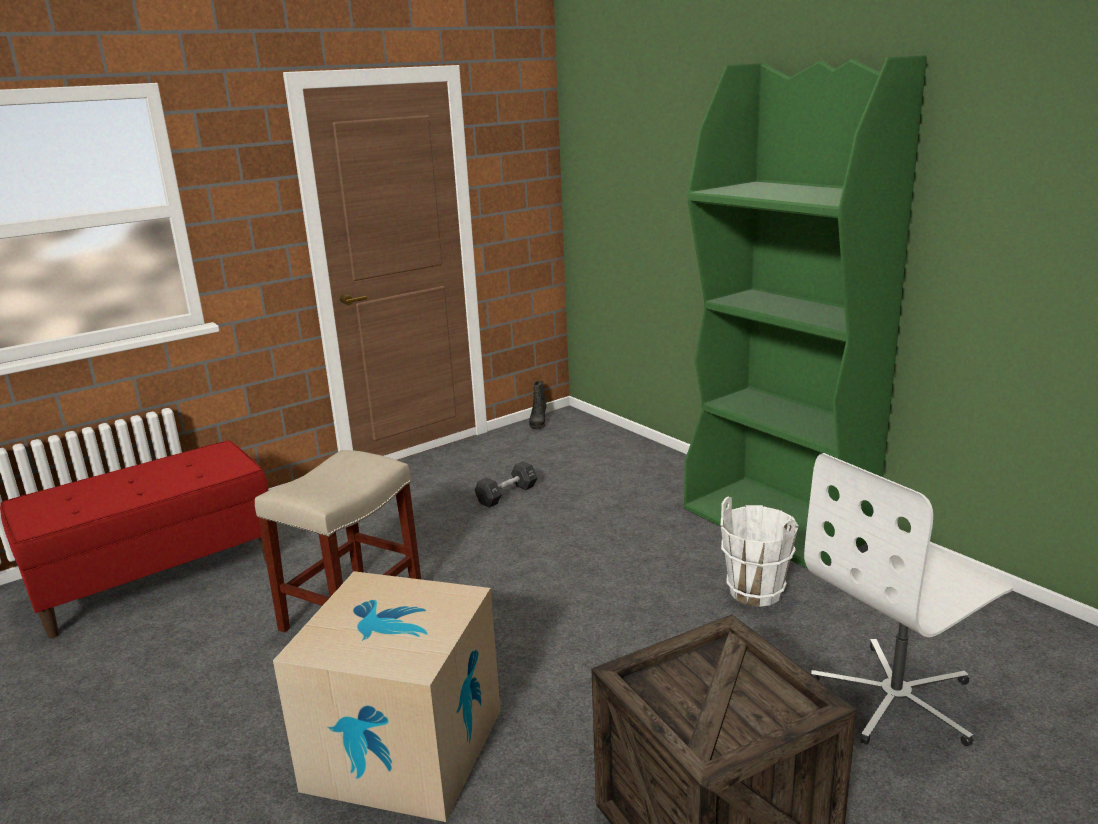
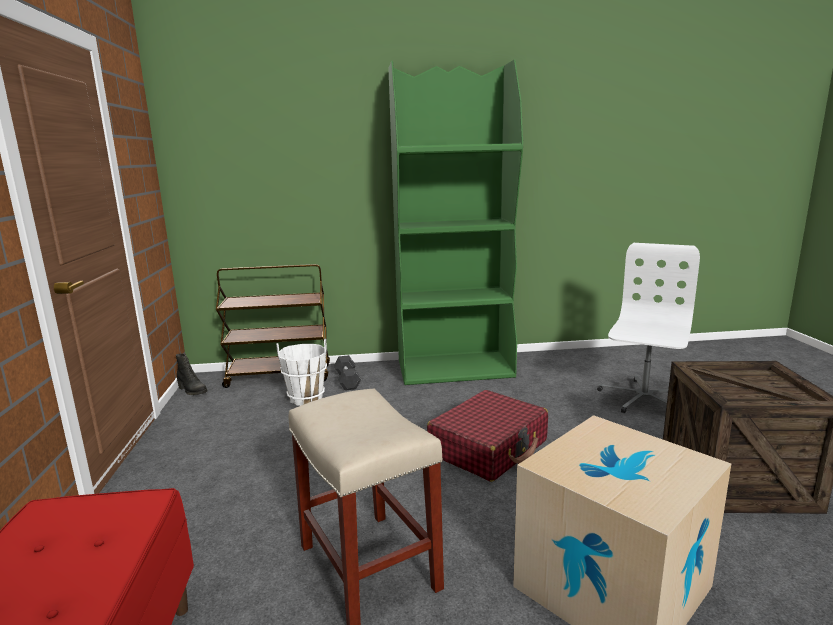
camera: 60 degrees left, 5 degrees down
(507, 495) = (284, 435): black dumbbell -> black dumbbell (347, 380)
(596, 608) = (489, 448): none -> red suitcase
(616, 442) = (280, 376): none -> brown cart
(755, 591) = (519, 397): white bucket -> white bucket (306, 398)
(896, 698) = (643, 398): white office chair -> white office chair turned 150 degrees counterclockwise

